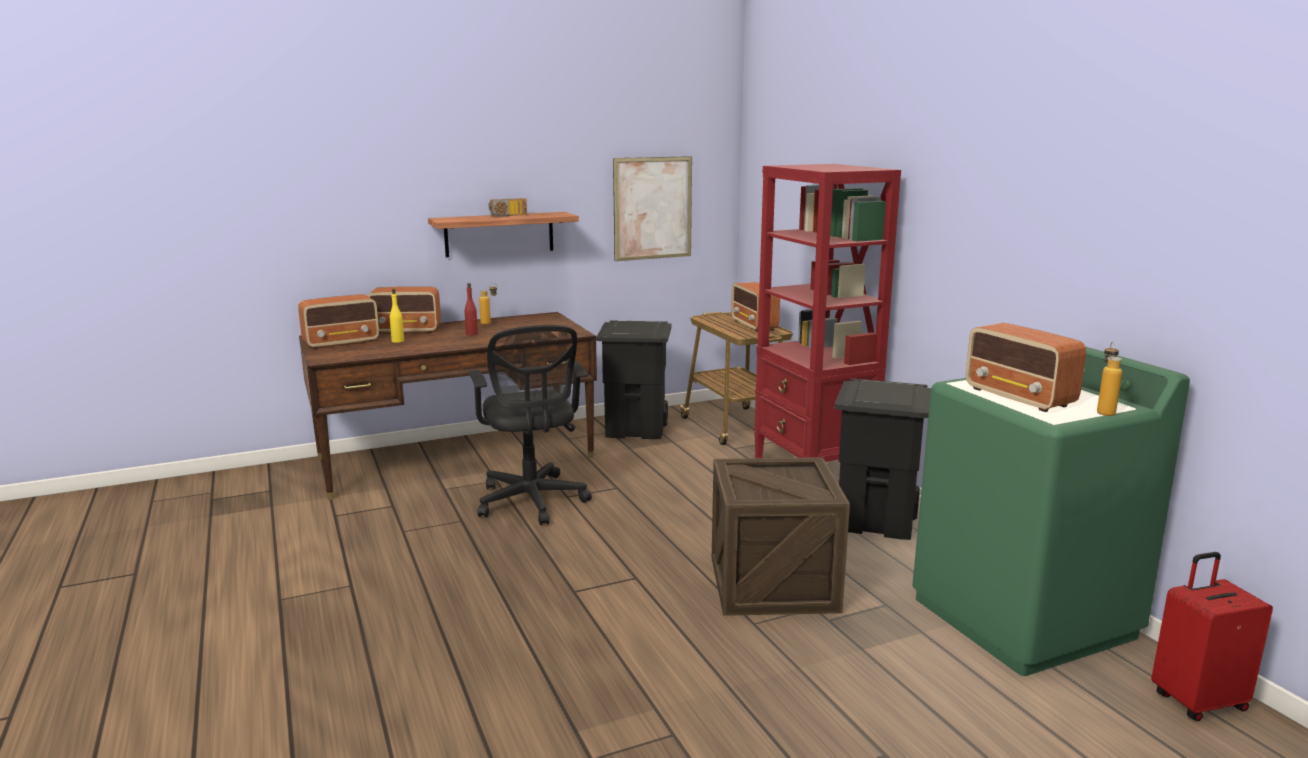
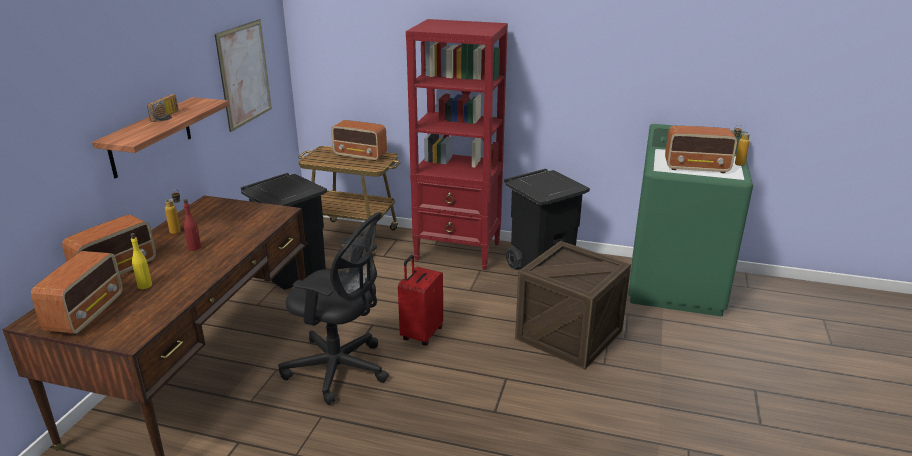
camera: 50 degrees left, 10 degrees up
(1197, 701) = (772, 289): red suitcase -> red suitcase (421, 334)

